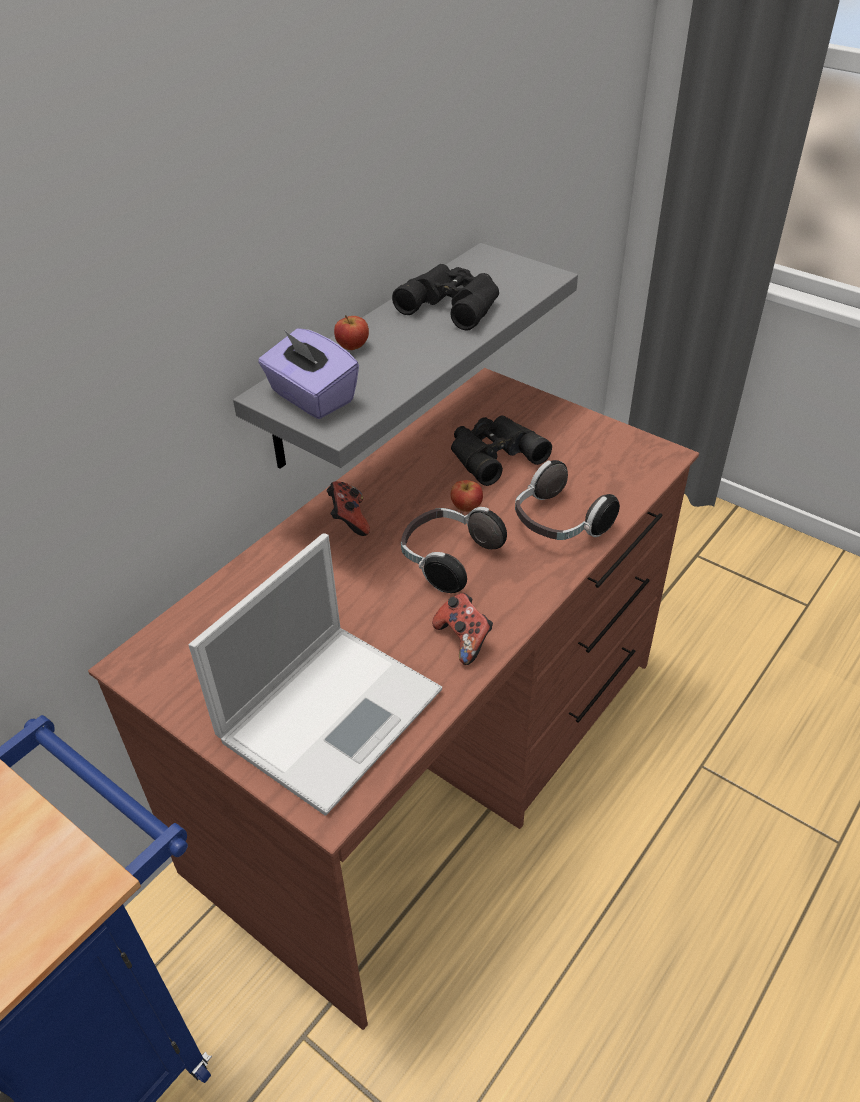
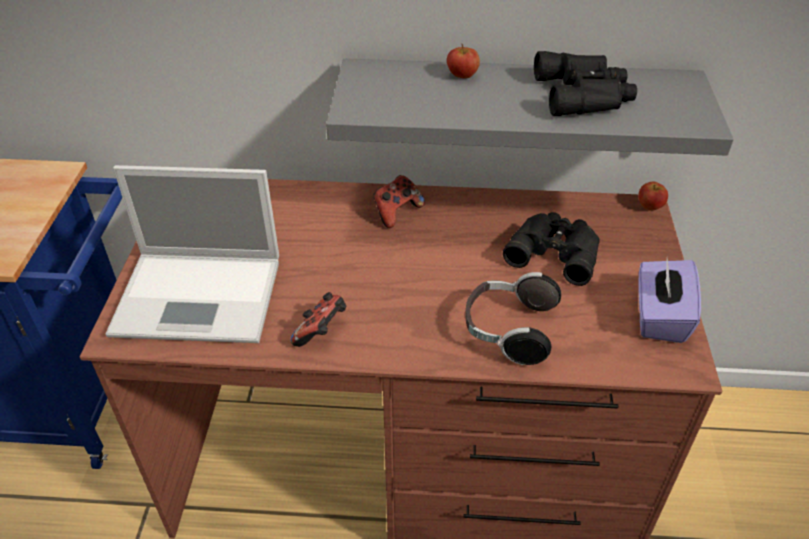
camera: 55 degrees right, 0 degrees up
(311, 397) = (377, 86): purple tissue box -> purple tissue box (659, 317)
(448, 559) = (402, 283): headphones -> none
(466, 507) = (473, 265): apple -> apple (650, 206)

